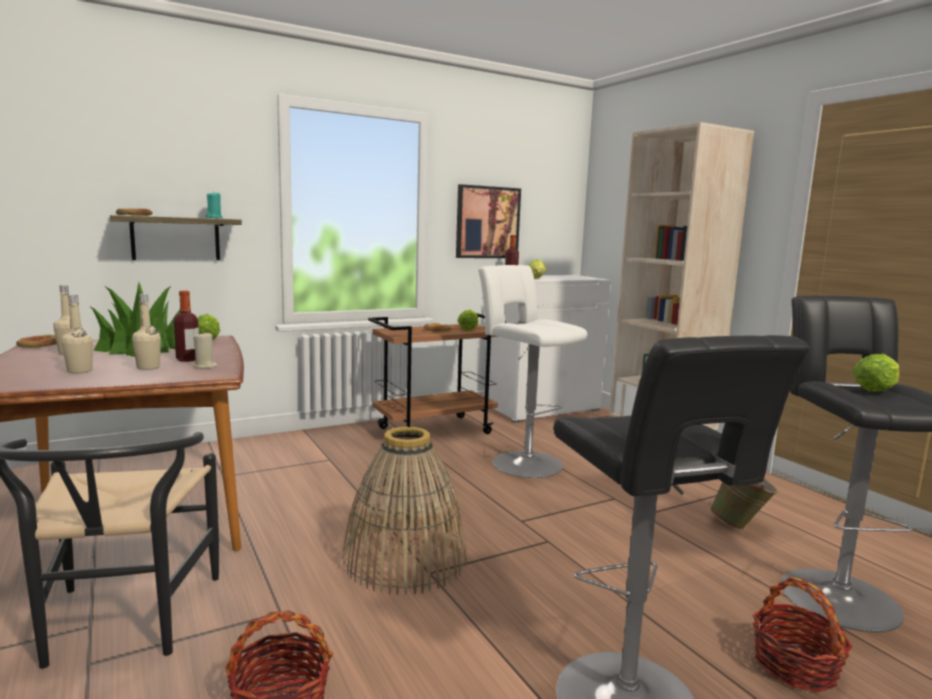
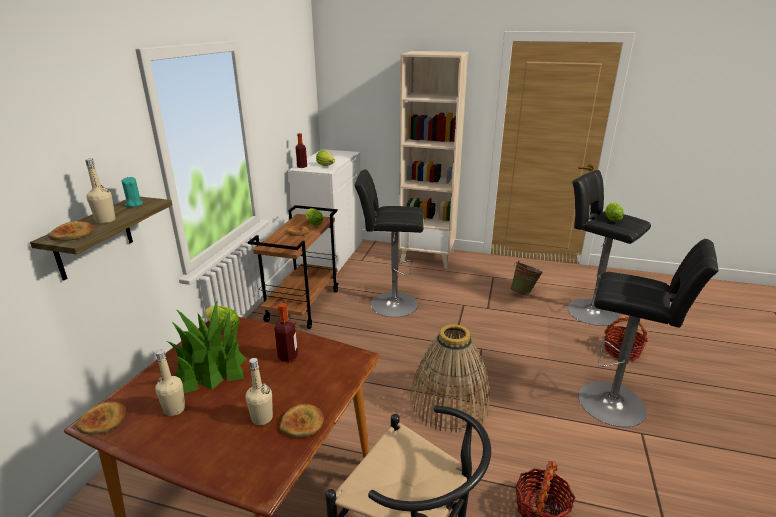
camera: 45 degrees left, 15 degrees up
(84, 381) = (302, 423): none -> bread
(148, 367) = (293, 382): beige bottle -> beige bottle (105, 220)
(205, 366) = (322, 356): beige candle -> none
(487, 222) = (278, 126): picture -> none
(523, 462) = (390, 304): white stool -> black stool

